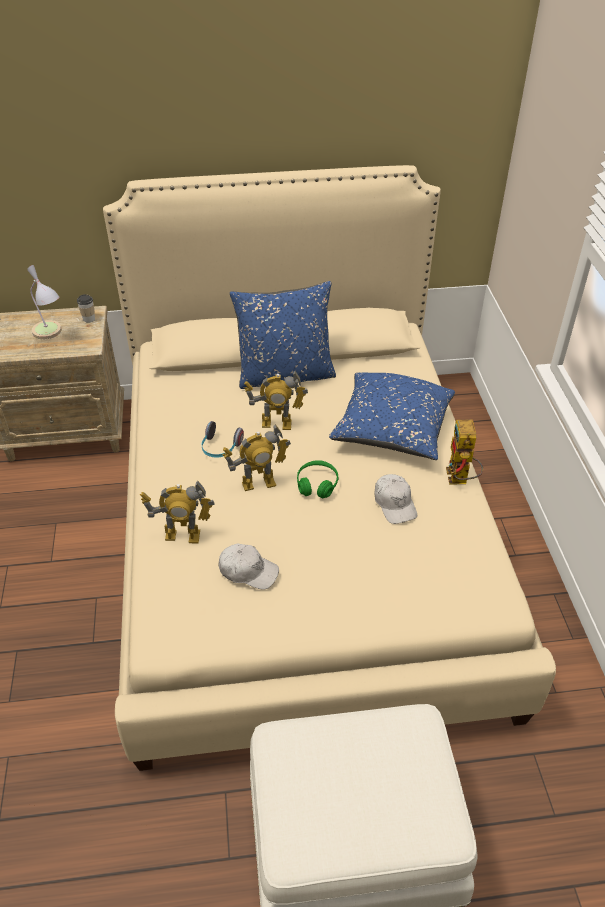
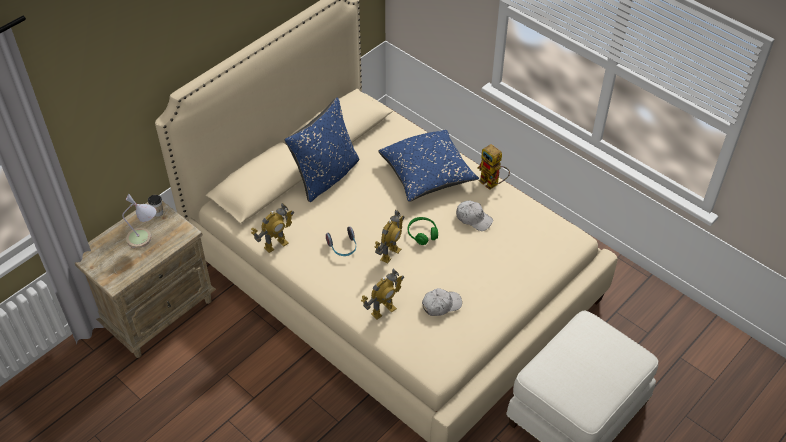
camera: 40 degrees left, 5 degrees up
(277, 424) = (358, 212): toy robot -> toy robot (276, 245)

